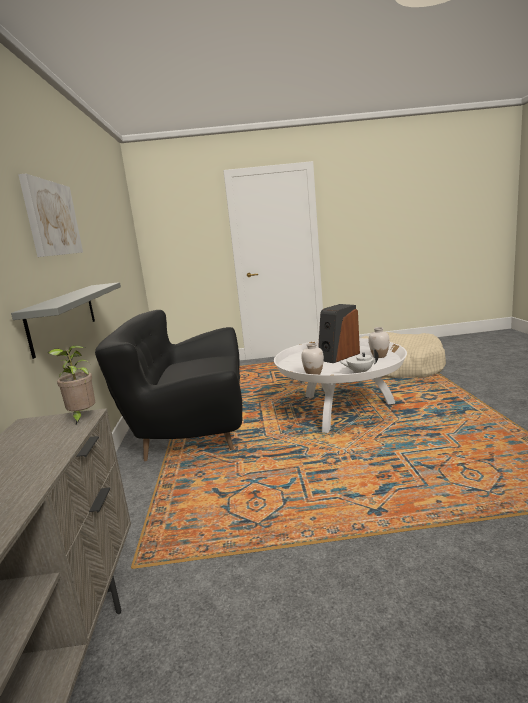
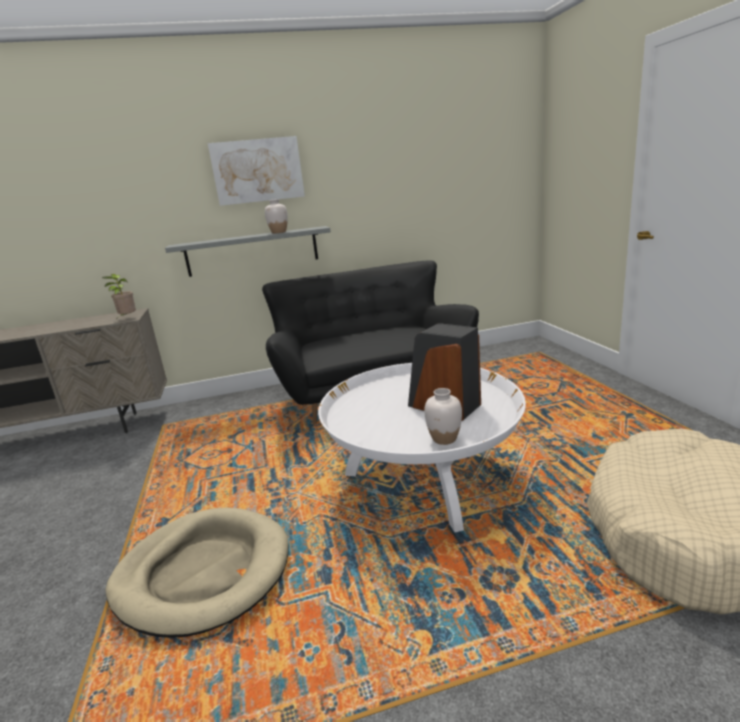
camera: 80 degrees right, 5 degrees up
(313, 374) = (360, 399): white vase -> white vase (279, 232)
(359, 372) = (358, 429): white teapot -> none
(437, 479) = (203, 573): none -> beige dog bed

